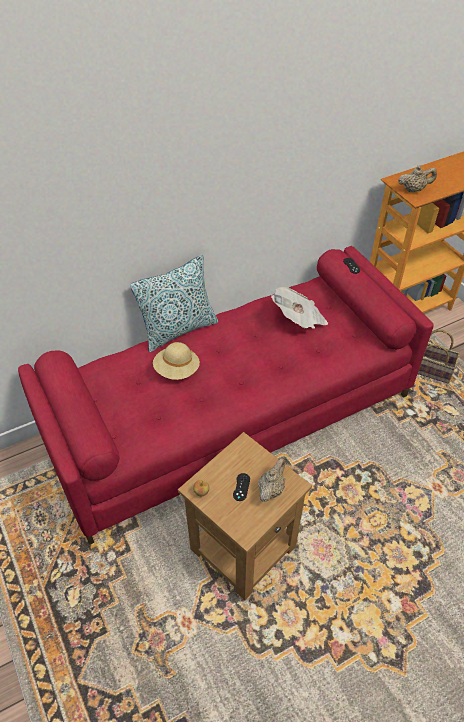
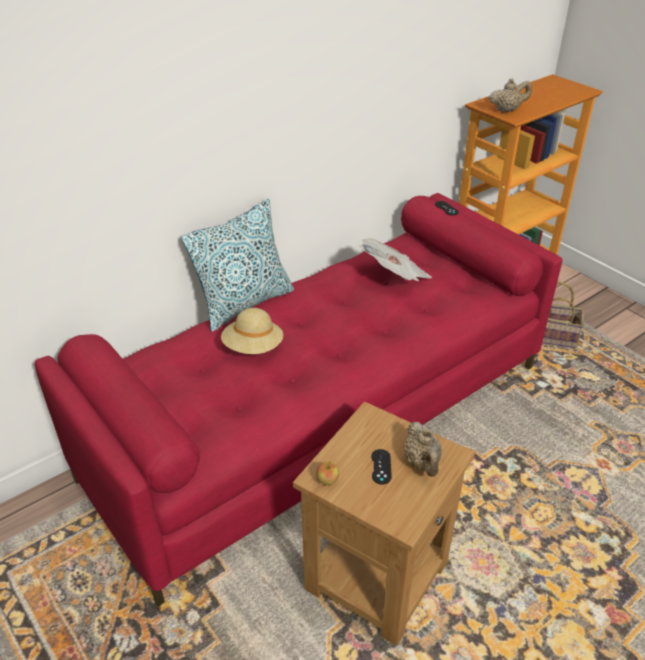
camera: 10 degrees left, 10 degrees down
(271, 489) = (422, 463): beige teapot -> beige teapot turned 150 degrees clockwise

